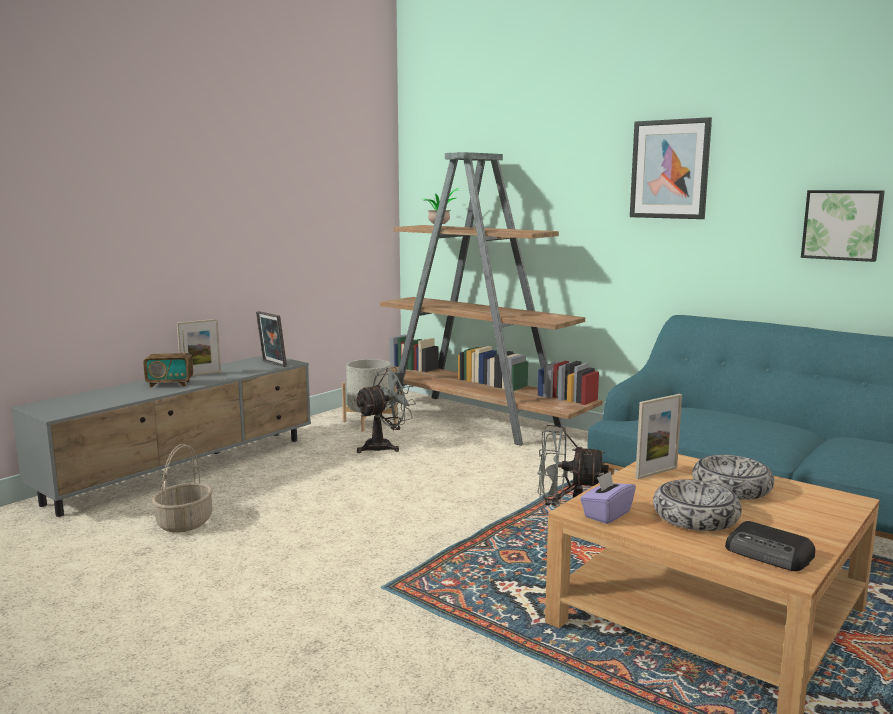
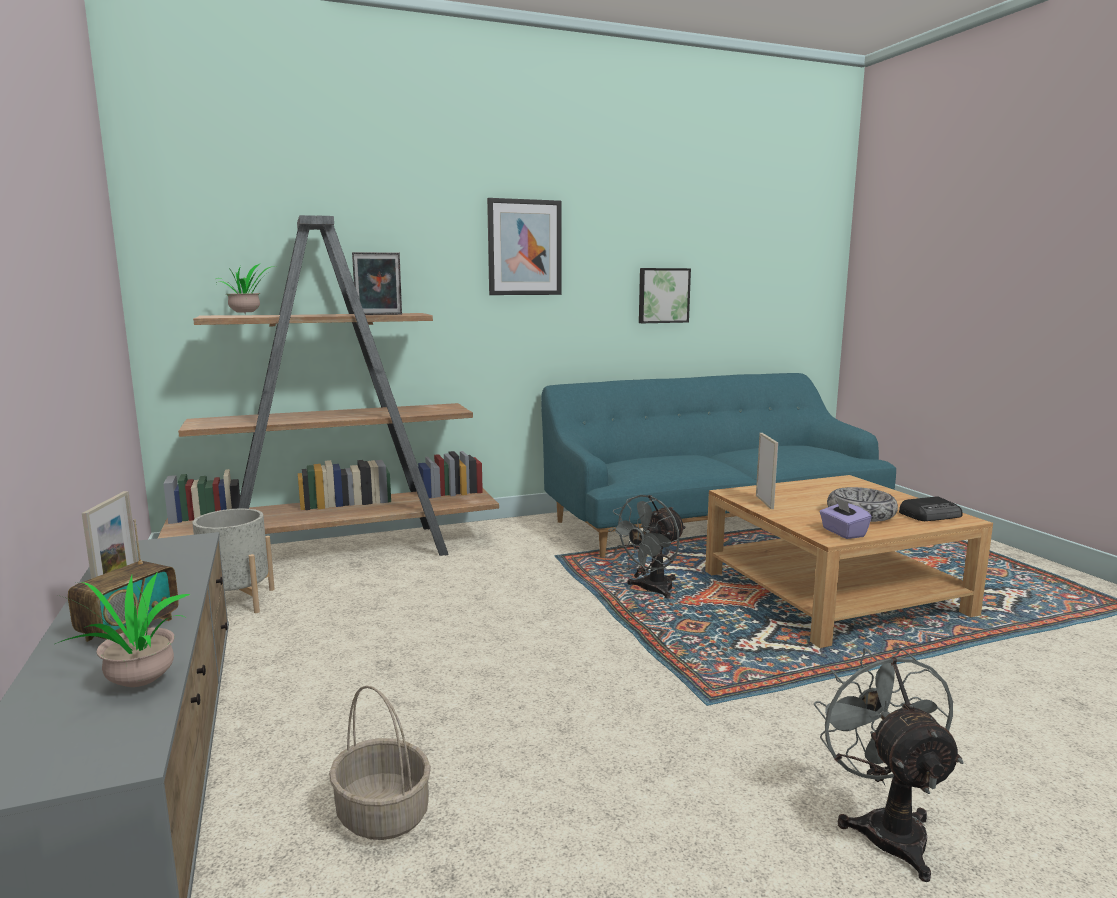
camera: 60 degrees left, 0 degrees up
(118, 399) = (136, 683): none -> potted plant
(272, 364) = (173, 549): picture frame -> picture frame (379, 314)
(384, 446) = (333, 613): grey fan -> grey fan (885, 827)
(731, 488) = (810, 494): bowl -> none

